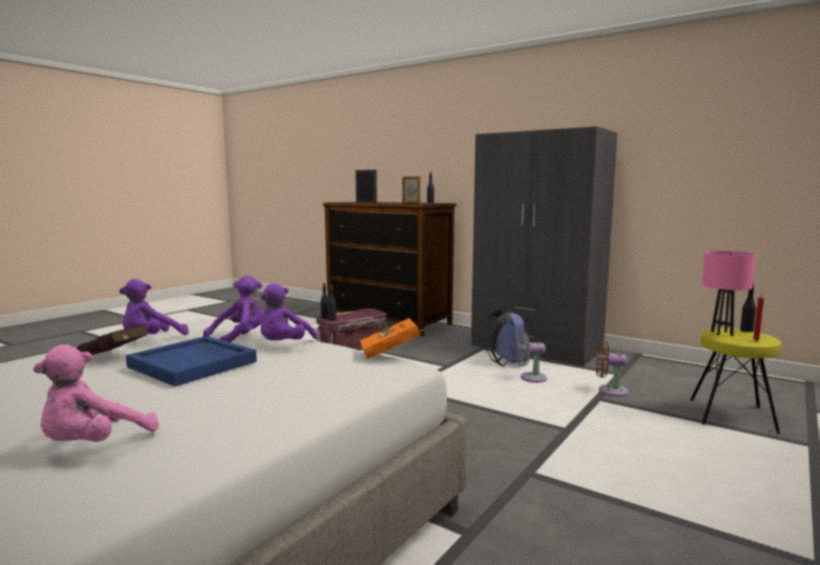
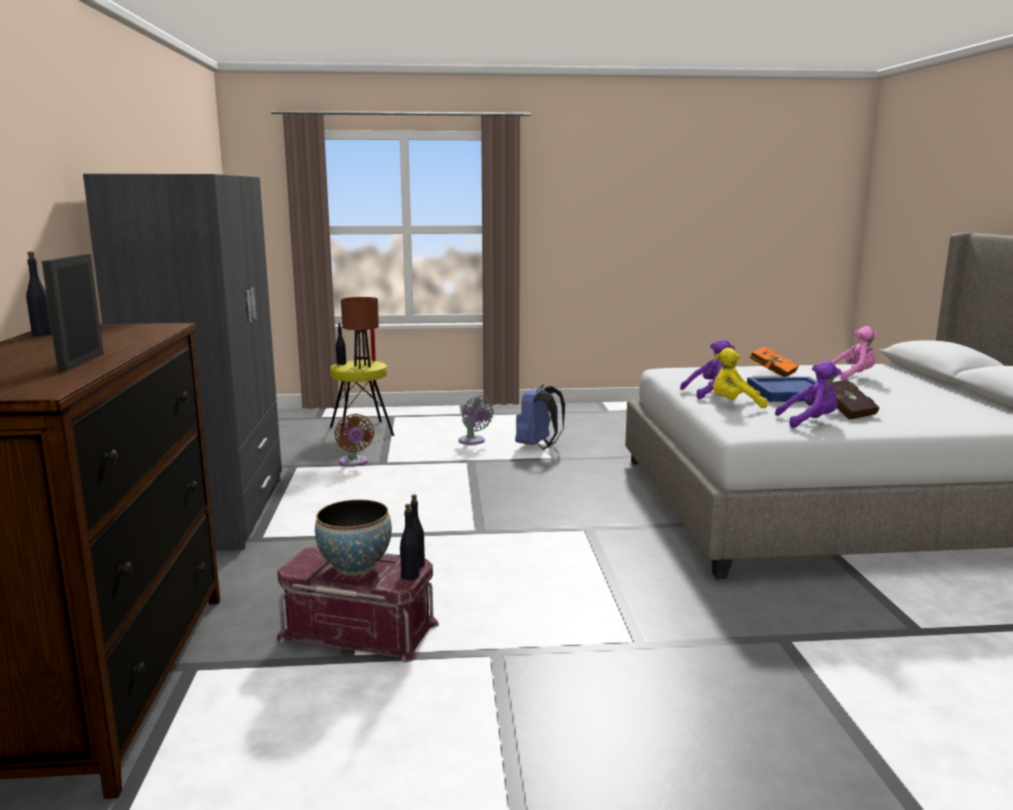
camera: 130 degrees left, 5 degrees up
(240, 338) = (735, 405): purple plush toy -> yellow plush toy
(353, 315) = (355, 566): none -> bowl
(392, 354) = (657, 372): orange book -> orange book (771, 373)
(411, 203) = (150, 331): picture frame -> none
(506, 363) = (316, 511): blue backpack -> blue backpack (538, 446)
(530, 378) = (357, 492): grey fan -> grey fan (473, 441)
(721, 333) = (362, 366): pink table lamp -> brown table lamp

